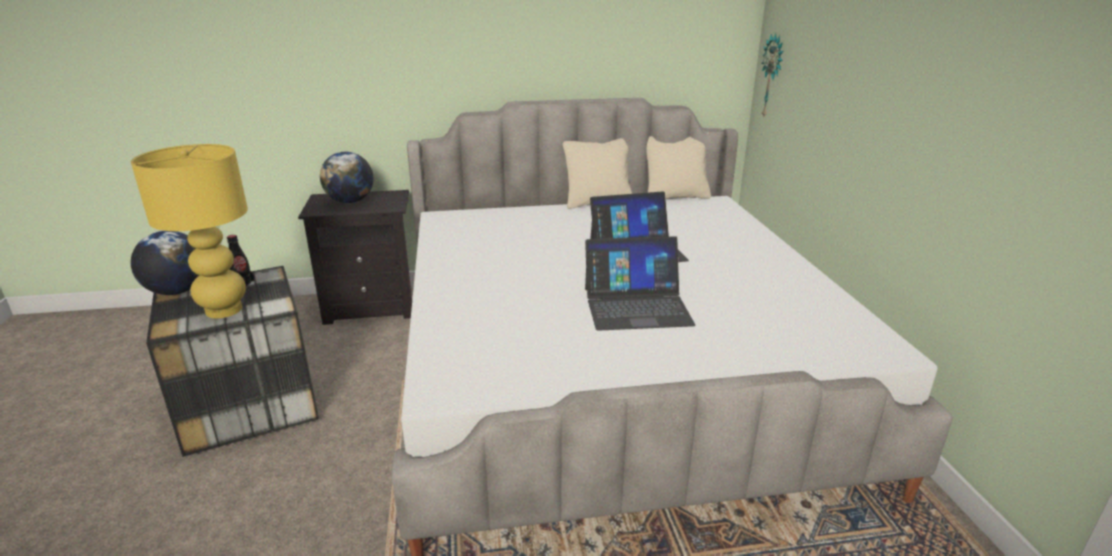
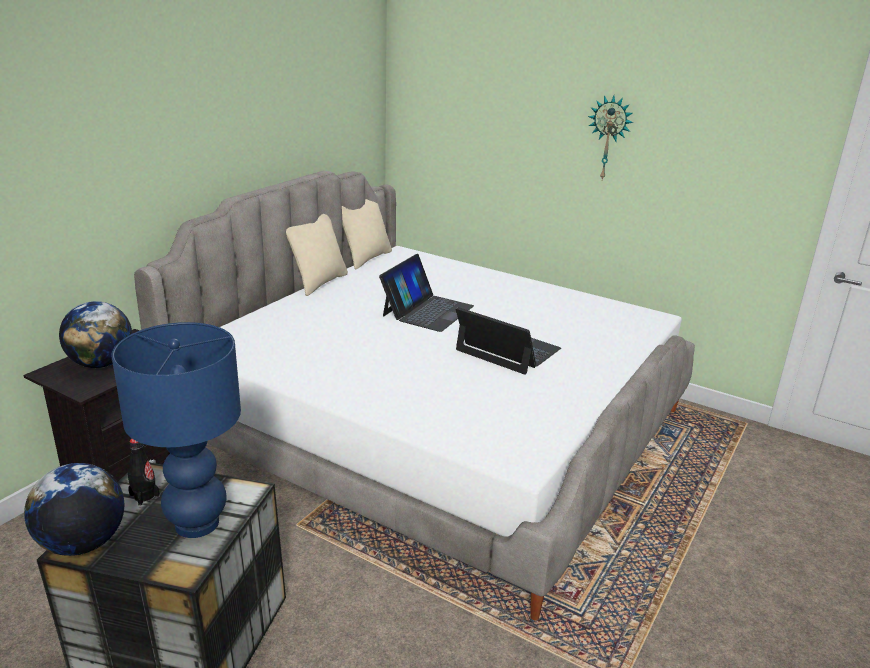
camera: 50 degrees left, 0 degrees up
(224, 309) = (196, 523): yellow table lamp -> blue table lamp
(636, 306) = (507, 350): laptop -> laptop turned 90 degrees counterclockwise
(772, 76) = (416, 134): wall clock -> wall clock (609, 138)

